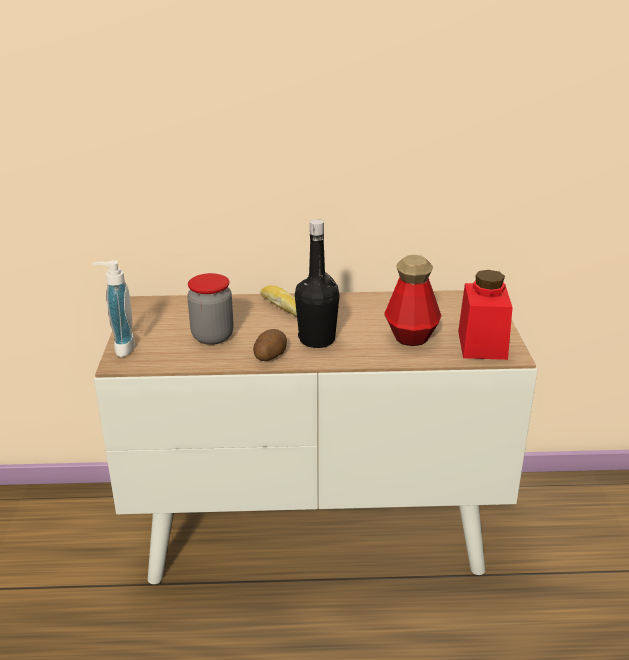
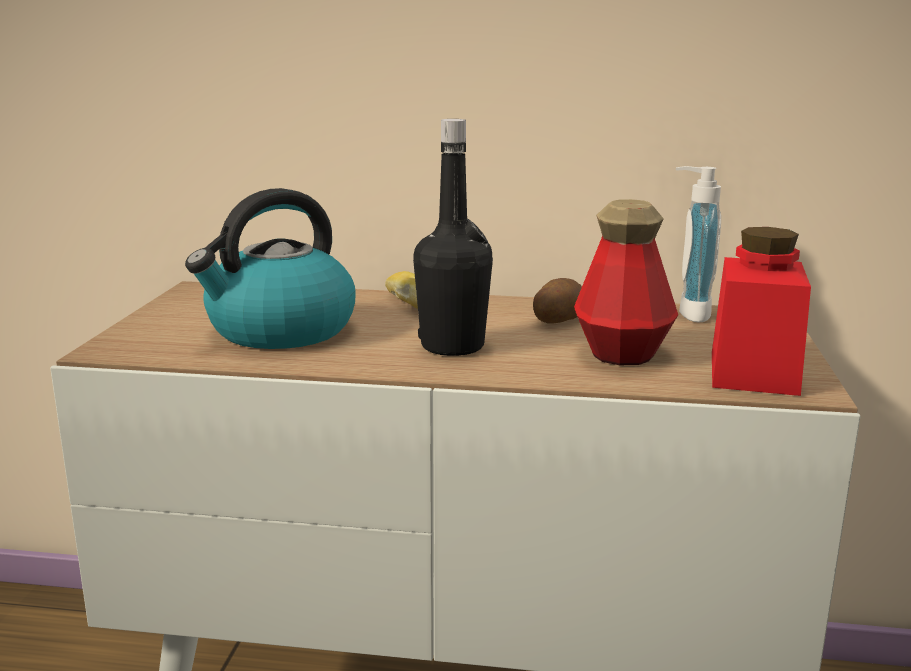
camera: 10 degrees right, 10 degrees down
(120, 347) = (123, 333): soap dispenser -> soap dispenser (687, 313)
(212, 336) = (280, 331): jar -> kettle
(269, 355) = (359, 359): potato -> potato (557, 320)

